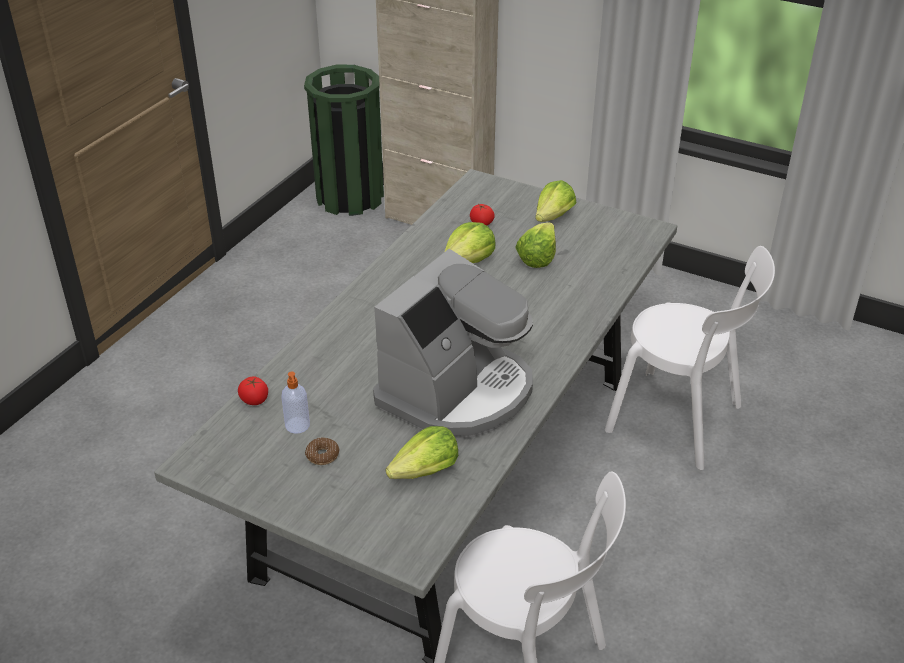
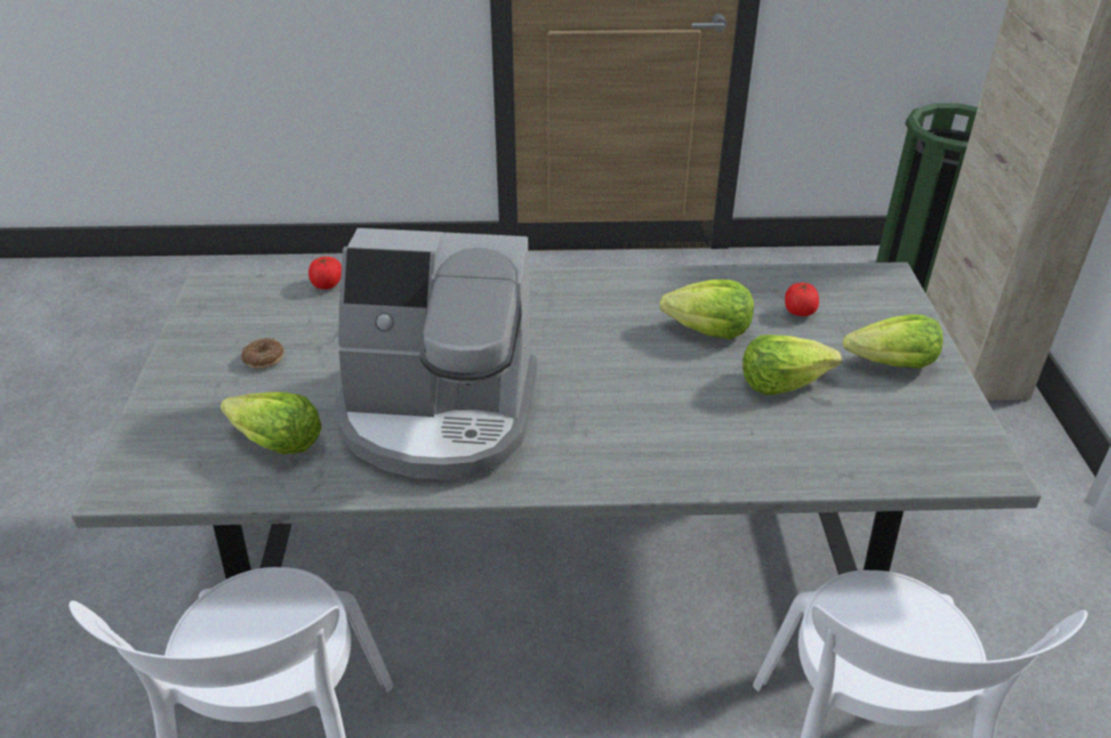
camera: 60 degrees right, 0 degrees up
(297, 426) = (302, 325): soap dispenser -> none

